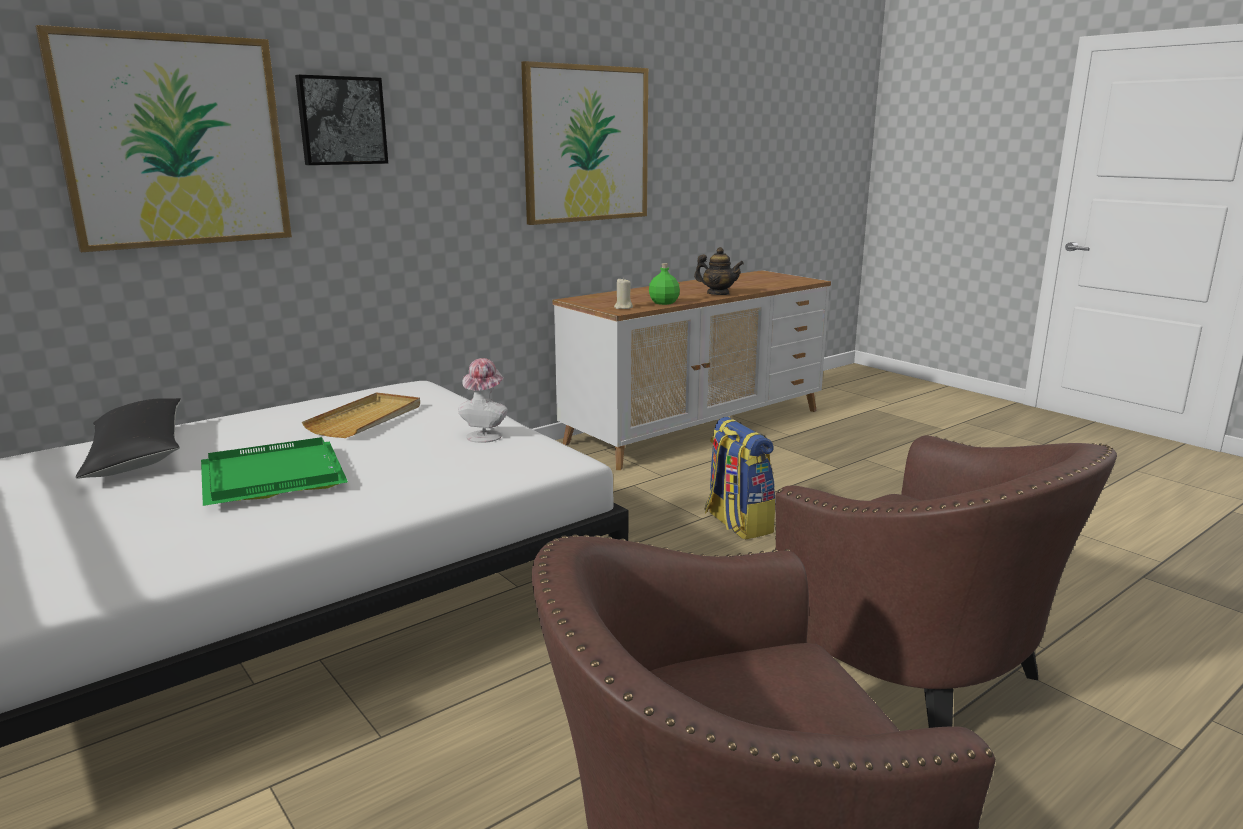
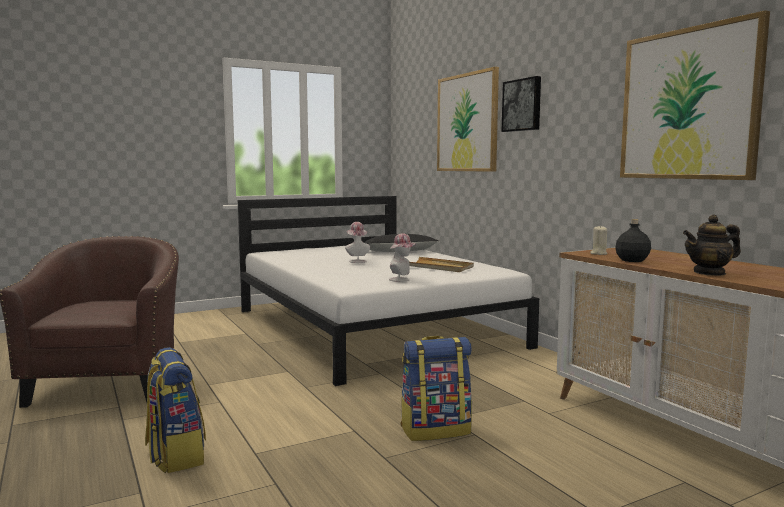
camera: 100 degrees right, 10 degrees down
(275, 476) = (357, 261): green tray -> hat
(663, 303) = (631, 260): green bottle -> black bottle
(718, 294) = (709, 273): teapot -> teapot turned 45 degrees clockwise
(924, 673) = (175, 455): brown armchair -> backpack

